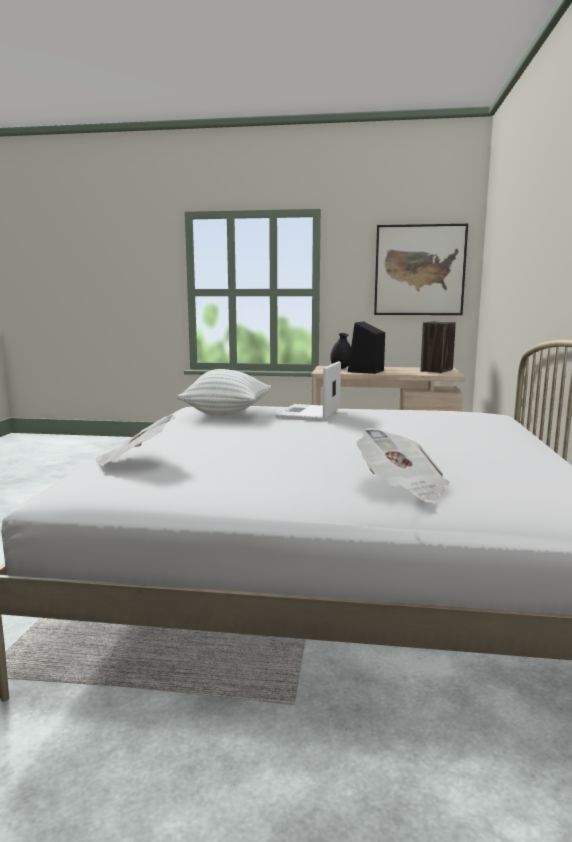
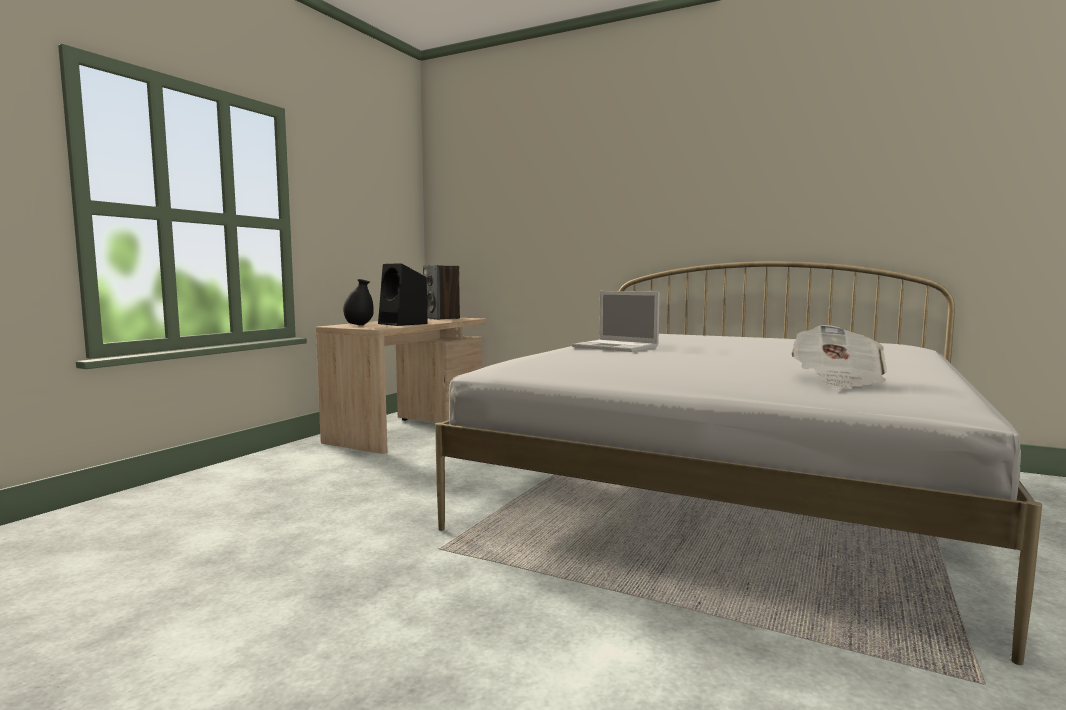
camera: 70 degrees left, 5 degrees down
(227, 413) = (587, 358): pillow -> none
(402, 488) = (889, 352): newspaper -> none
(419, 270) = (381, 208): picture -> none

